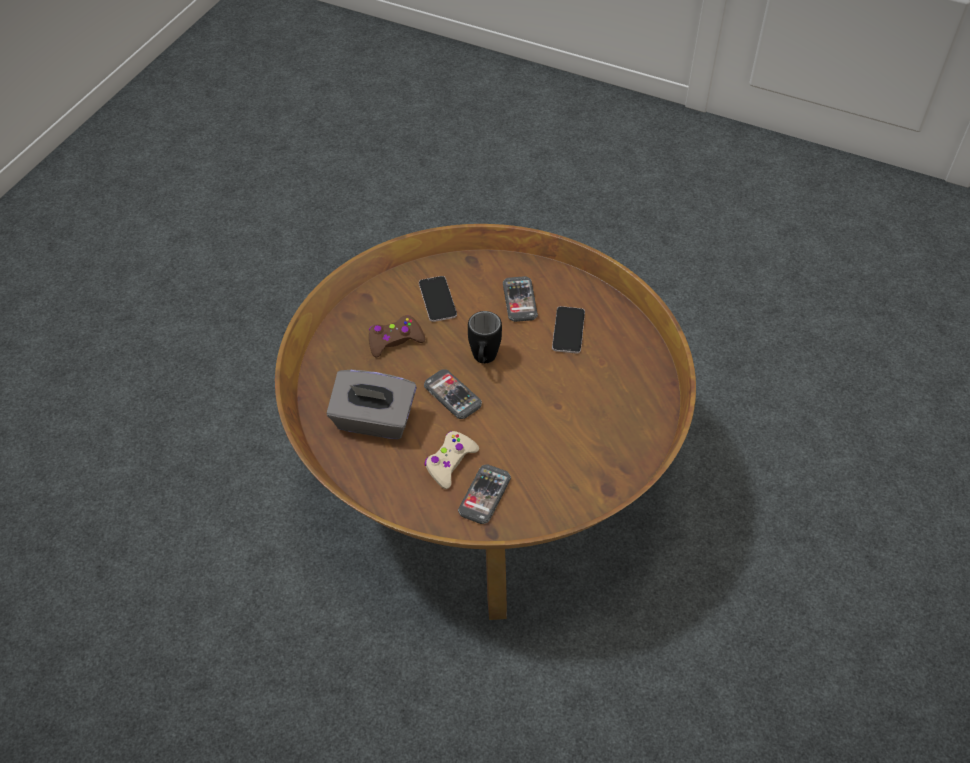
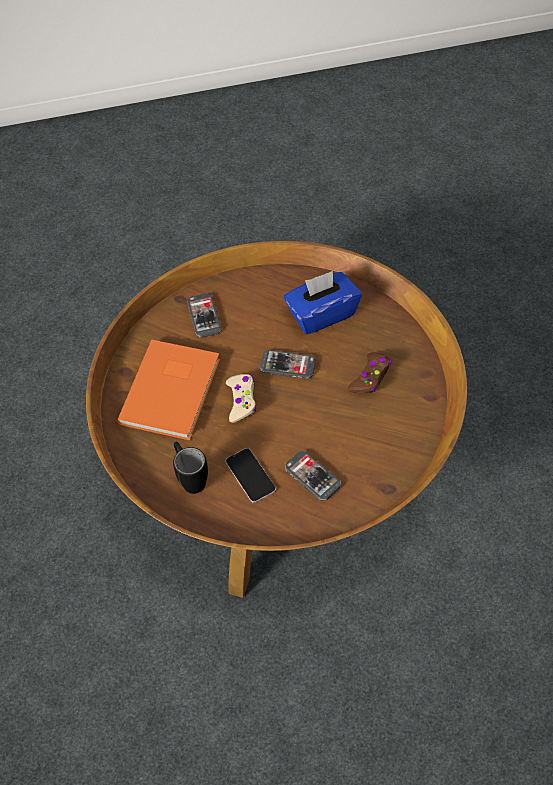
camera: 145 degrees right, 5 degrees up
(374, 421) = (322, 314): grey tissue box -> blue tissue box
(437, 299) = (376, 432): phone -> none
(450, 463) = (245, 321): beige game controller -> beige game controller (241, 400)
(483, 361) = (291, 405): black mug -> black mug (190, 478)
(576, 440) = (173, 390): none -> orange book

